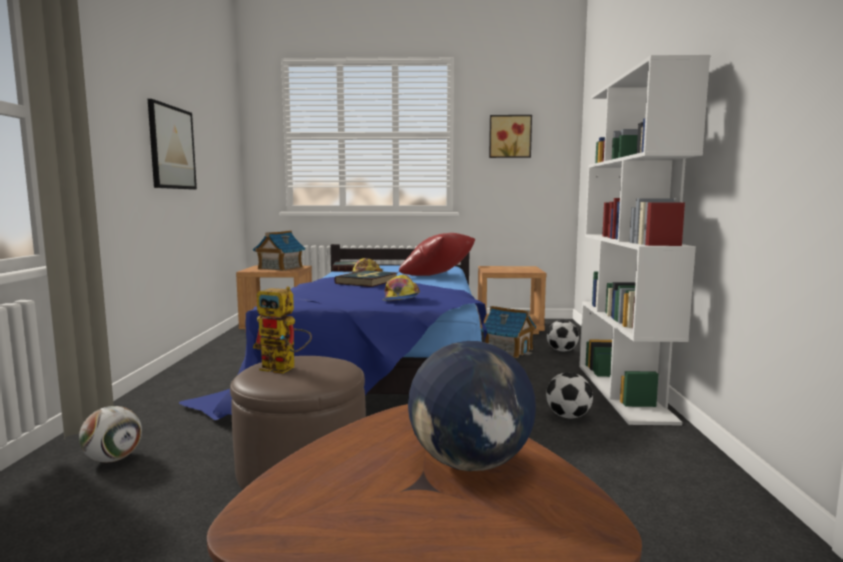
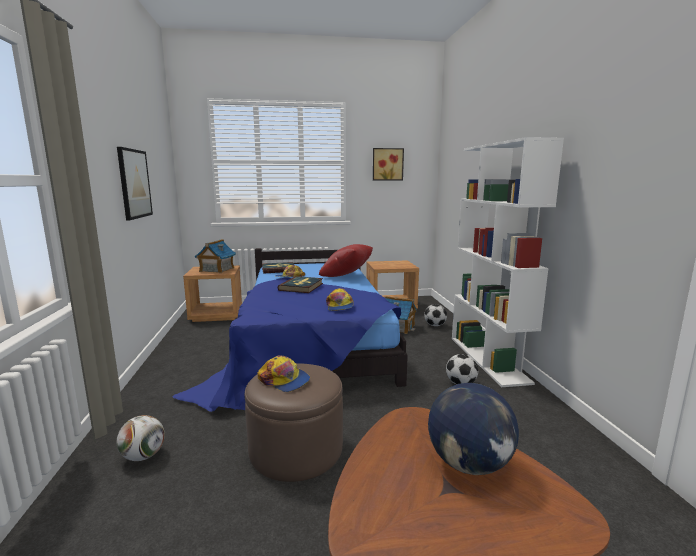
camera: 10 degrees left, 5 degrees up
(285, 368) = (284, 380): toy robot -> cap

